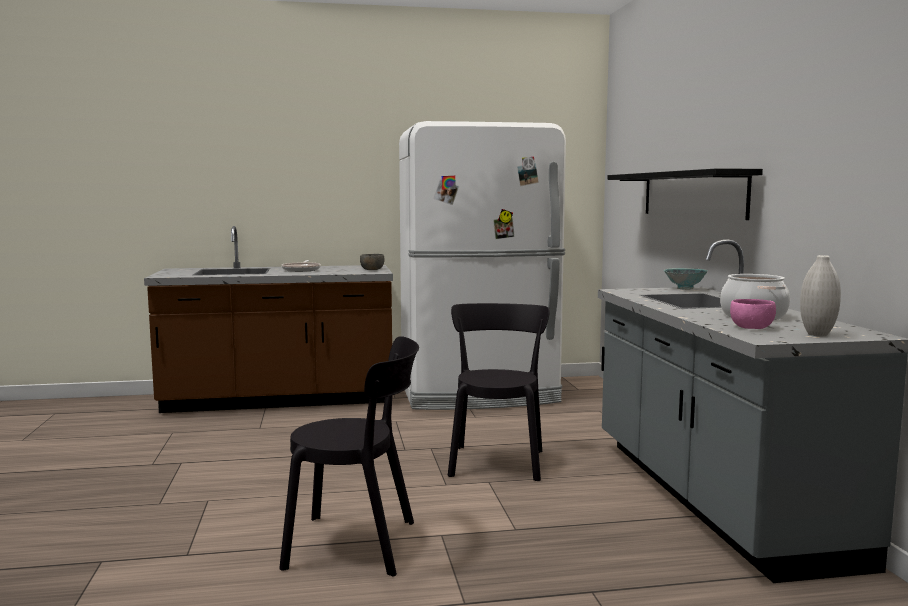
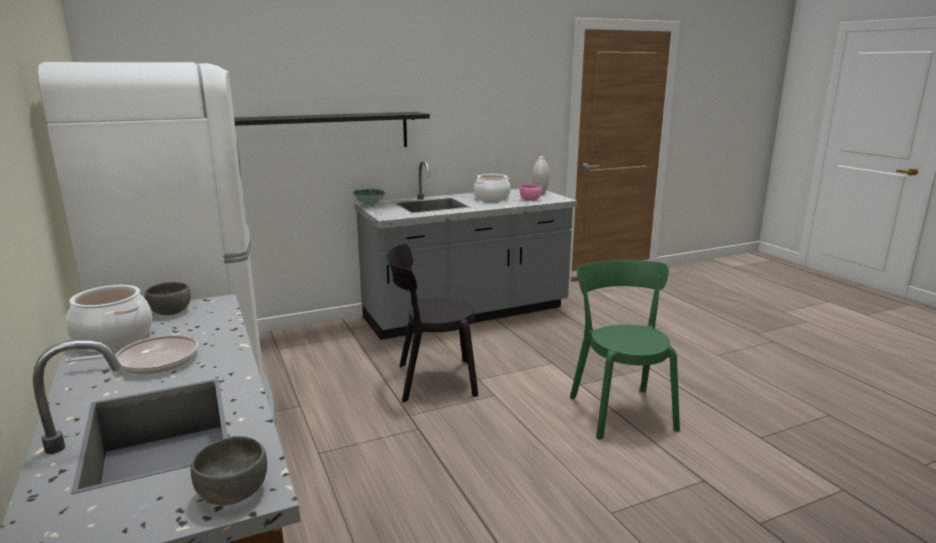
camera: 105 degrees left, 10 degrees up
(166, 275) = (233, 492): none -> grey bowl
(342, 267) = (114, 337): none -> cooking pot
(358, 545) = (620, 410): black chair -> green chair

